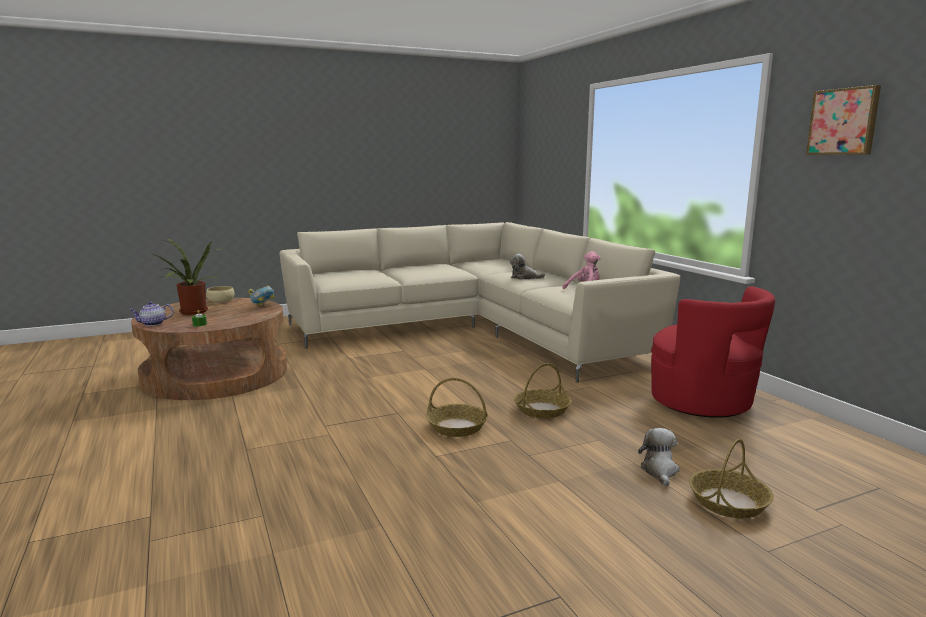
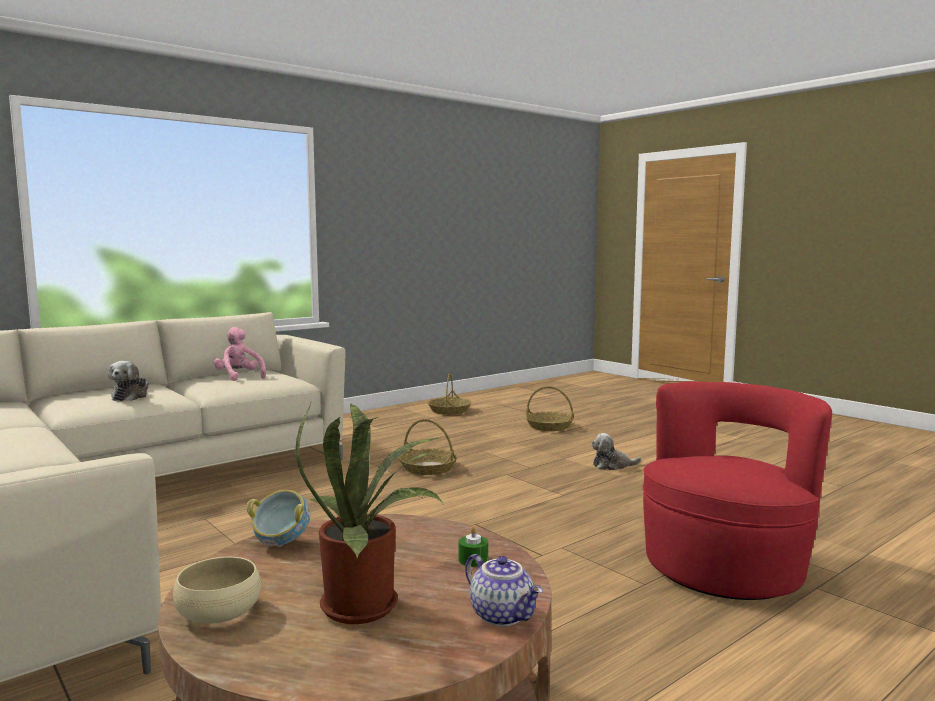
camera: 105 degrees left, 5 degrees down
(457, 427) = (493, 494): basket -> basket (449, 411)
(659, 471) = (522, 437): plush toy -> plush toy (612, 466)
(703, 402) = (381, 426): red armchair -> red armchair (725, 567)
(844, 122) = (377, 192): picture -> none

